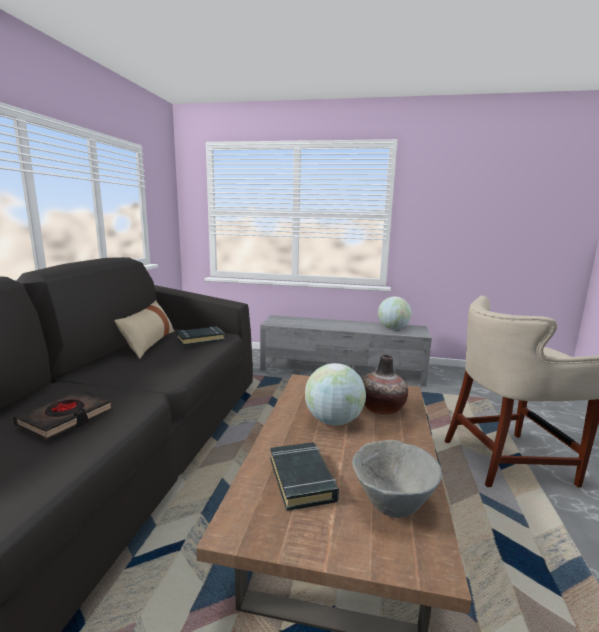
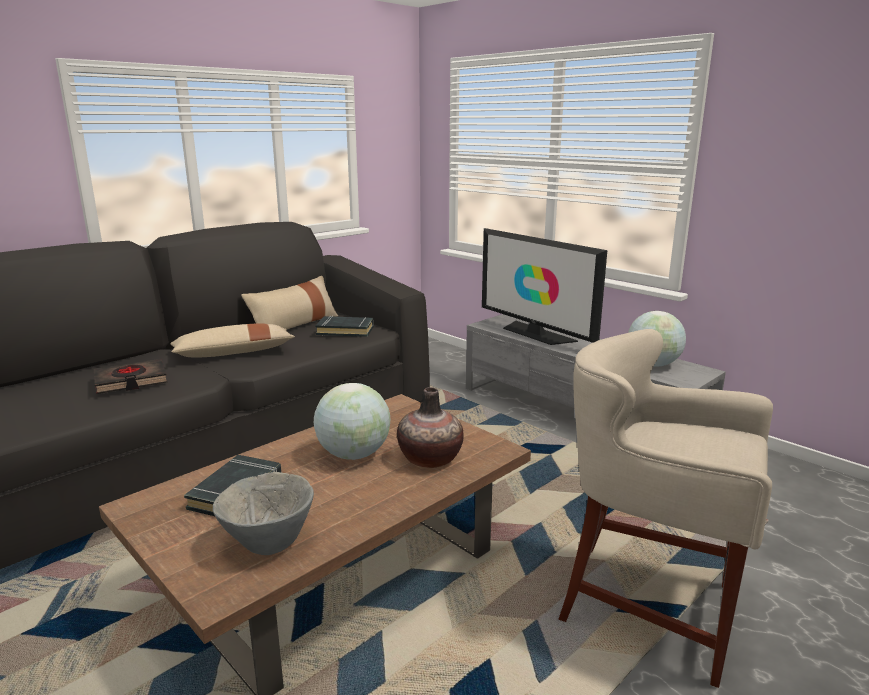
camera: 35 degrees right, 5 degrees up
(133, 372) = (234, 353): none -> beige pillow
(309, 323) = (536, 334): none -> television

